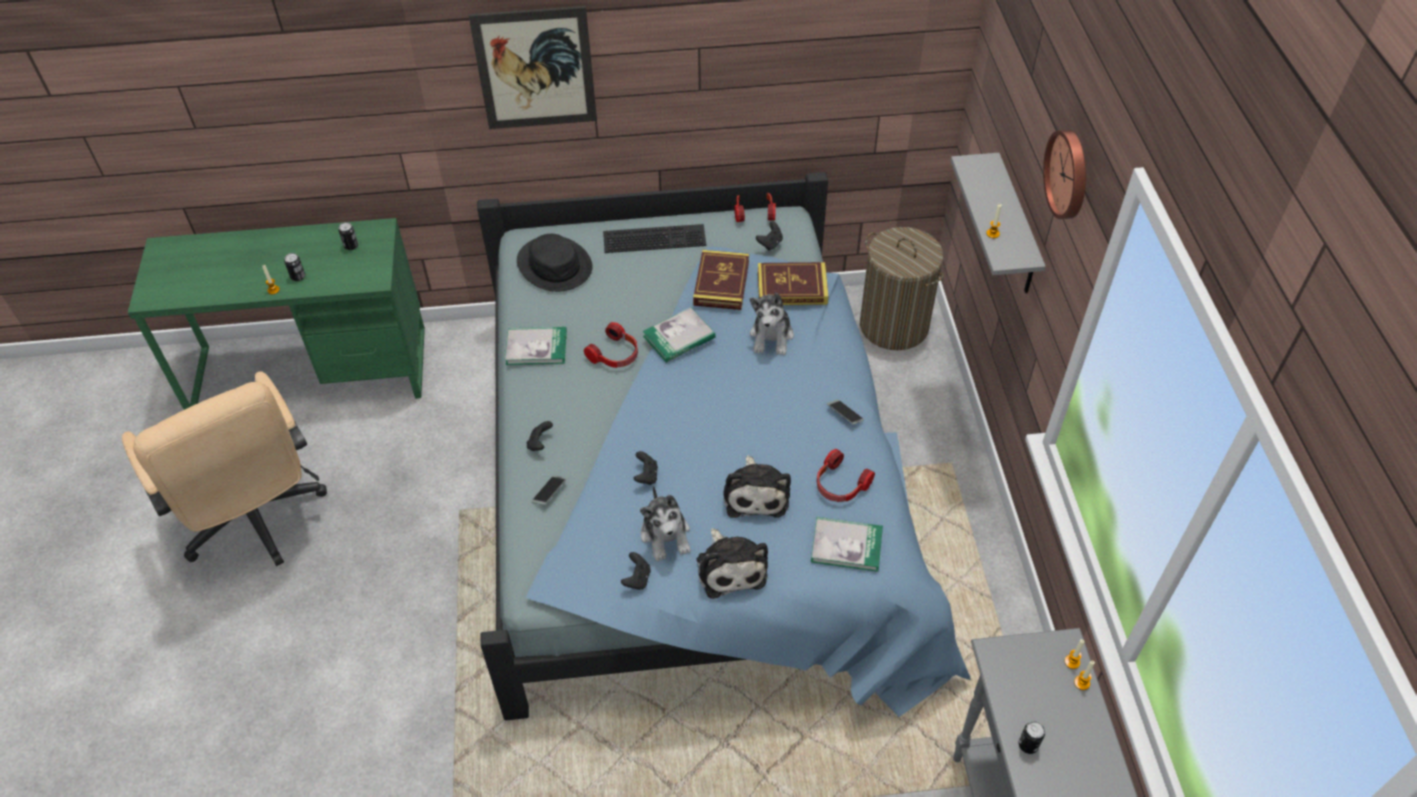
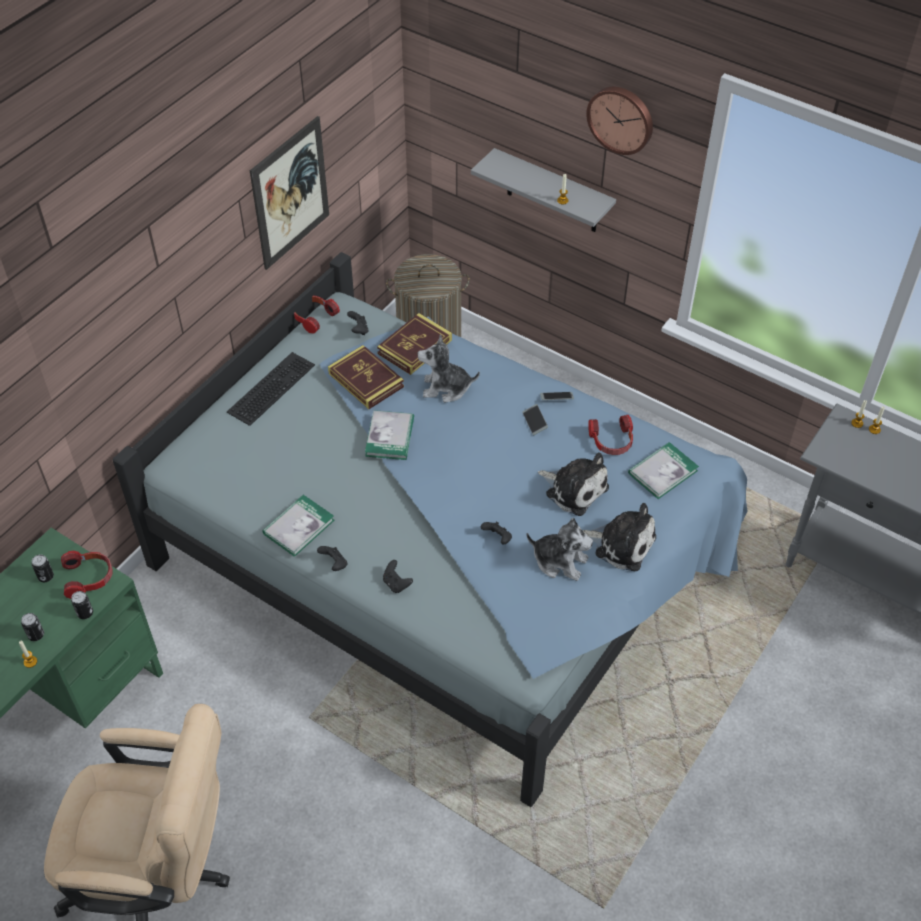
camera: 50 degrees left, 0 degrees up
(535, 69) = (132, 298): picture -> picture (290, 193)
(549, 492) = (449, 606): phone -> phone (534, 422)
(555, 265) = (225, 462): black hat -> none
(615, 354) = (360, 485): headphones -> headphones (89, 578)
(637, 579) = (581, 601): black game controller -> black game controller (334, 564)
(771, 336) = (446, 388): plush toy -> plush toy turned 135 degrees clockwise
(1028, 745) = (894, 483): can -> can (85, 613)

